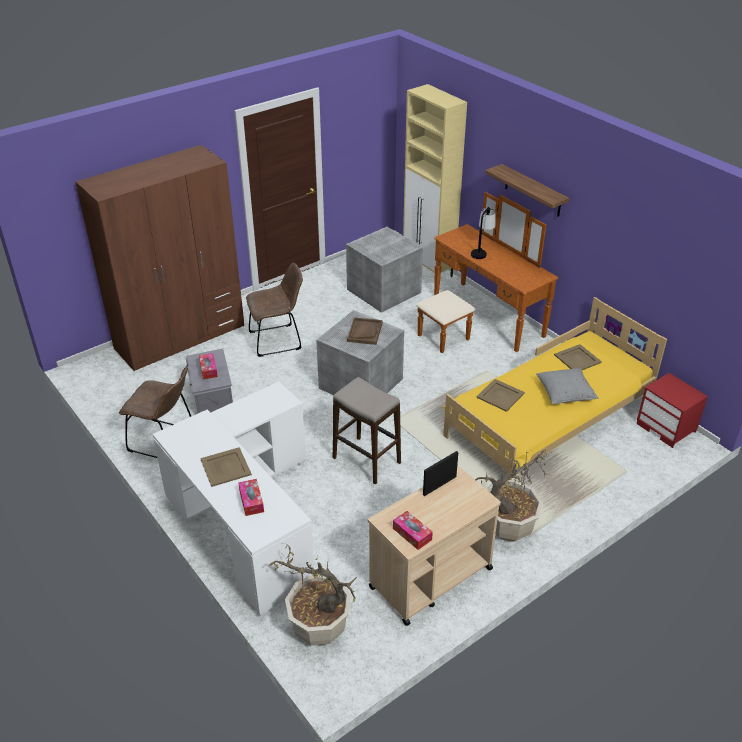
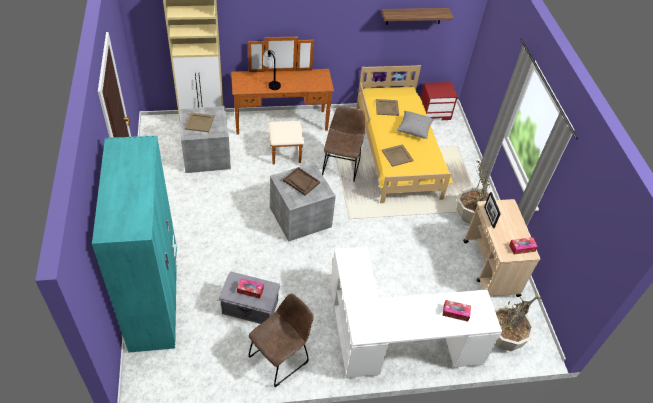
camera: 65 degrees left, 10 degrees up
(180, 337) = (154, 298): brown wardrobe -> turquoise wardrobe
(226, 467) = (415, 313): beige tray -> beige tray (199, 122)
(278, 340) = (213, 239): brown chair -> brown chair (341, 165)
(366, 460) = (378, 250): stool -> none
(533, 191) = (294, 22): shelf -> shelf (414, 16)

